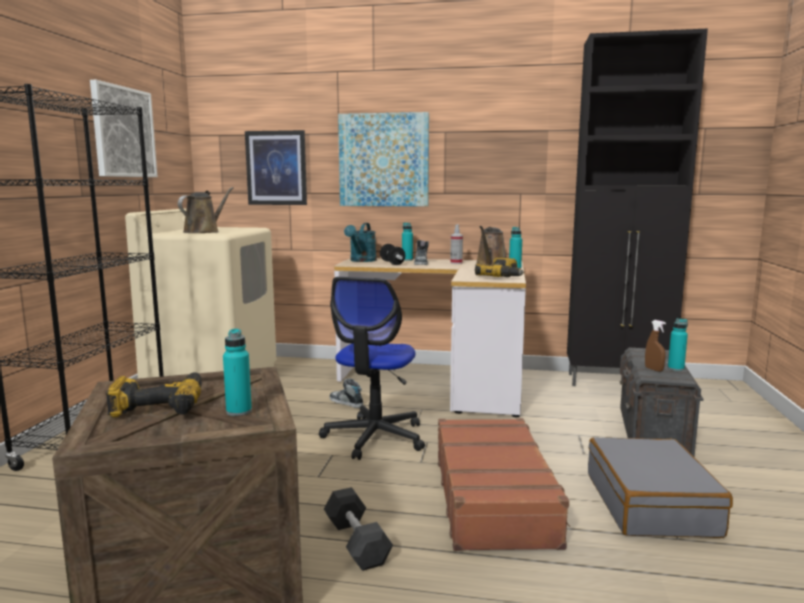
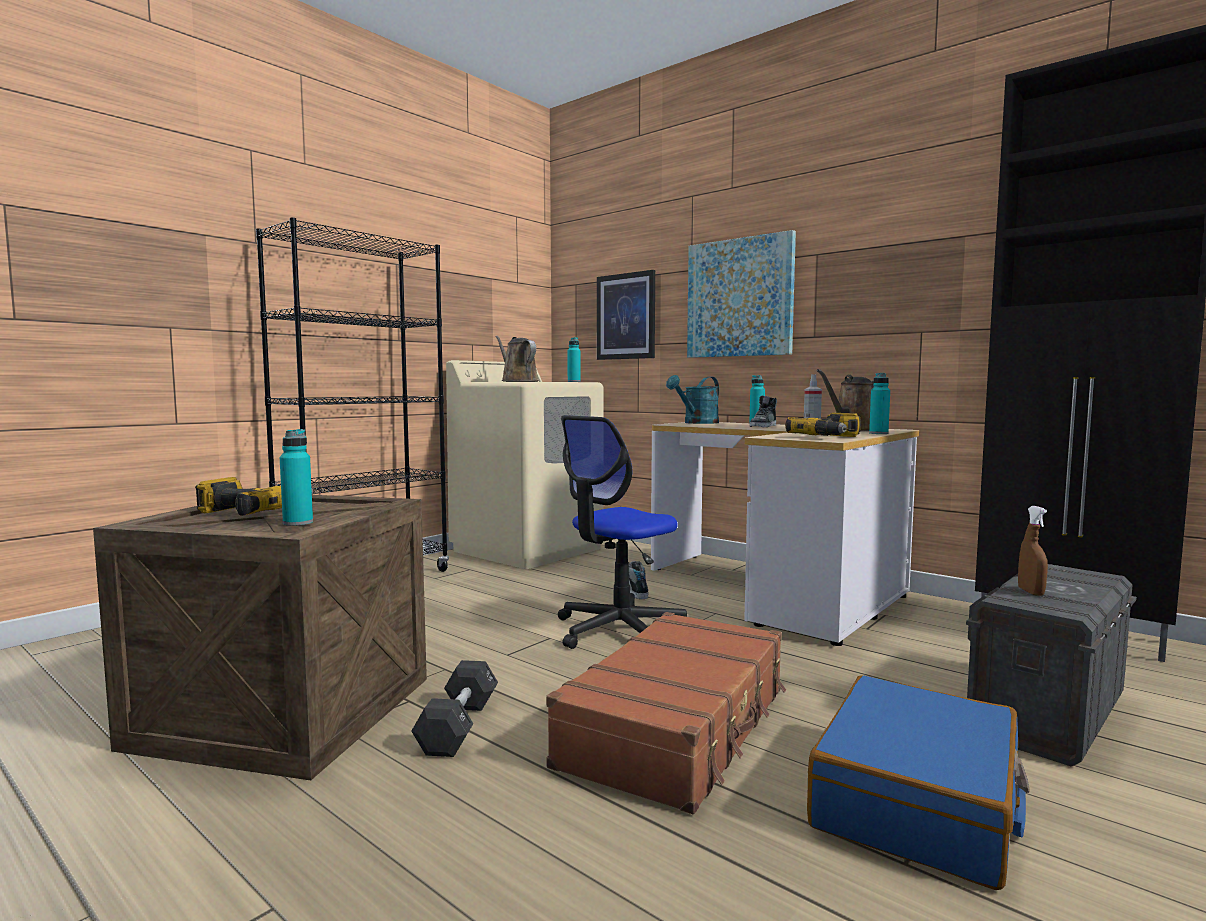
camera: 30 degrees right, 5 degrees down
(123, 132) = (456, 280): picture -> none
(204, 232) = (517, 381): brown watering can -> brown watering can turned 90 degrees counterclockwise
(392, 263) = (727, 425): dumbbell -> none
(651, 504) = (918, 802): grey suitcase -> blue suitcase
(675, 368) = (1078, 597): turquoise bottle -> turquoise bottle (574, 381)

